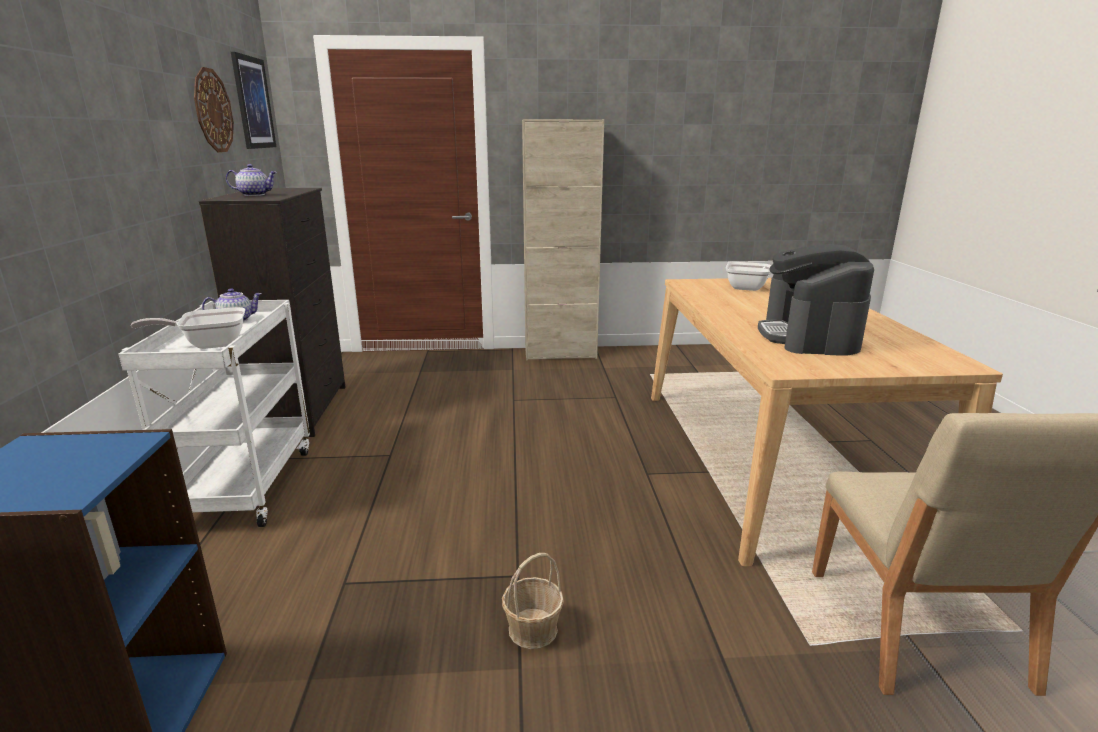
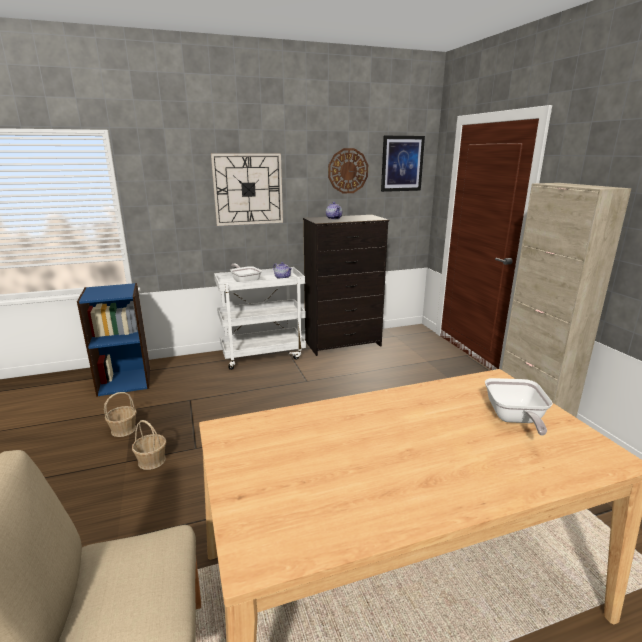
camera: 75 degrees right, 0 degrees up
(108, 144) = (248, 189): none -> wall clock
(396, 684) = (124, 430): none -> basket
(809, 336) = (325, 448): coffee machine -> none

